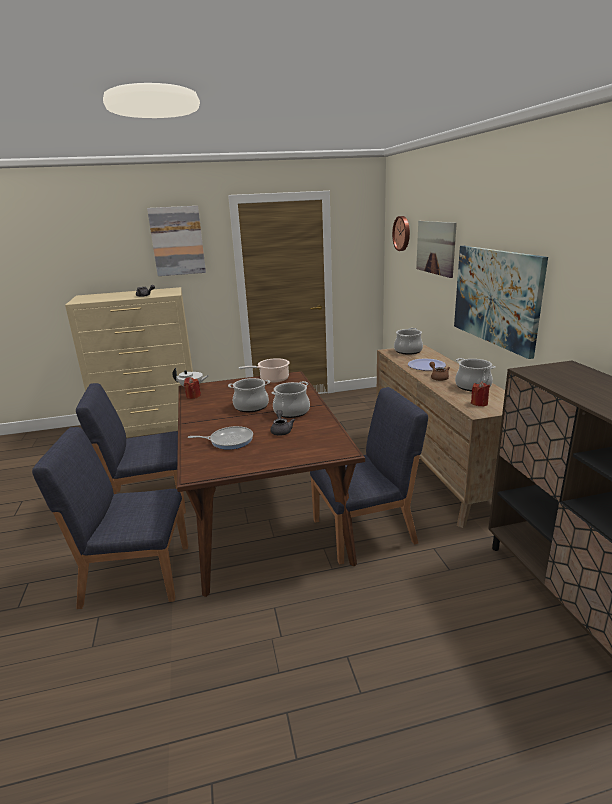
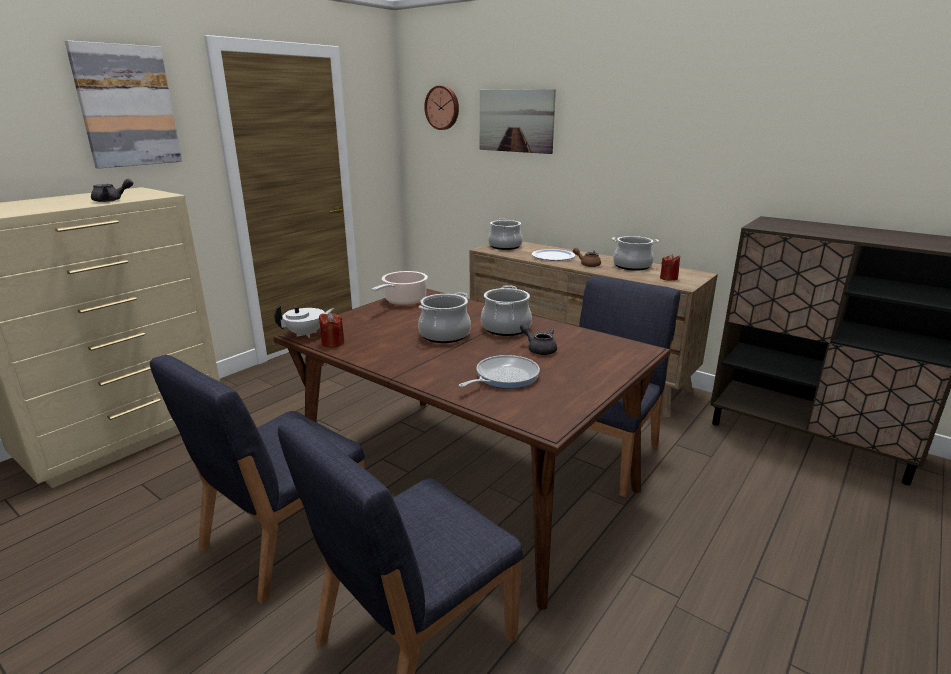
camera: 40 degrees left, 0 degrees up
(496, 297) = (633, 167): picture -> none

